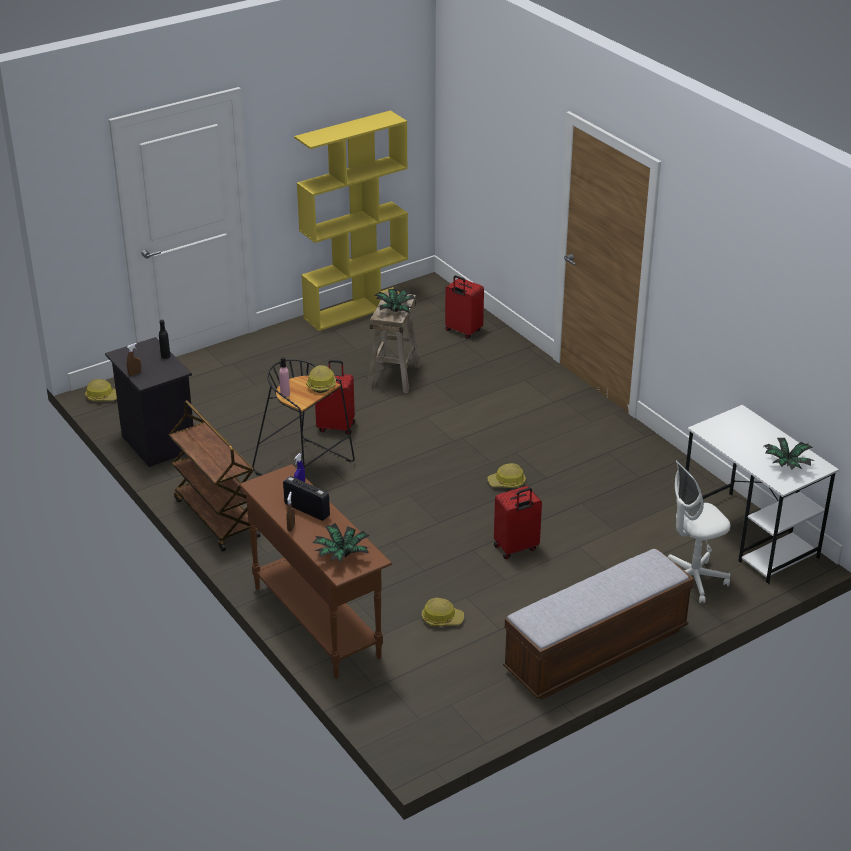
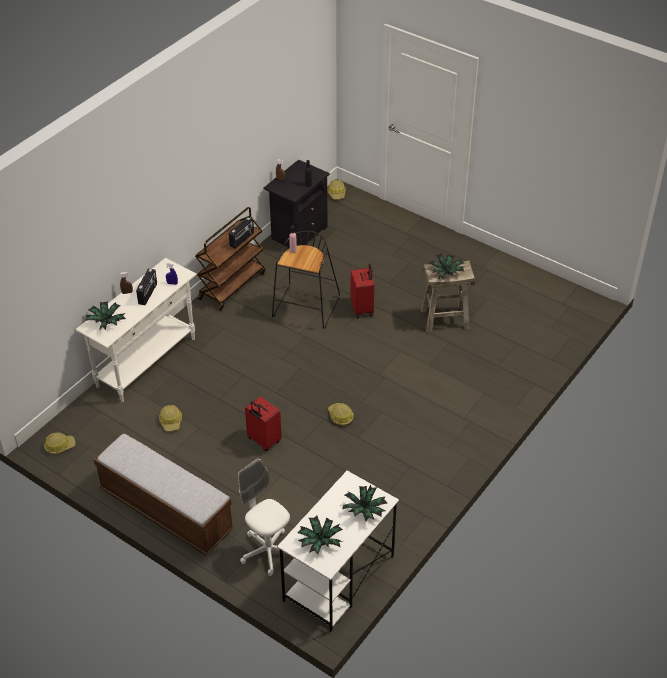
camera: 70 degrees right, 10 degrees up
(213, 440) = (242, 240): none -> radio
(316, 621) = (147, 362): brown console table -> white console table
(321, 384) = (313, 263): hard hat -> hard hat (59, 446)
(356, 309) = (525, 273): yellow bookcase -> none
(463, 331) = (533, 340): red suitcase -> none
(751, 428) = (364, 511): none -> potted plant

